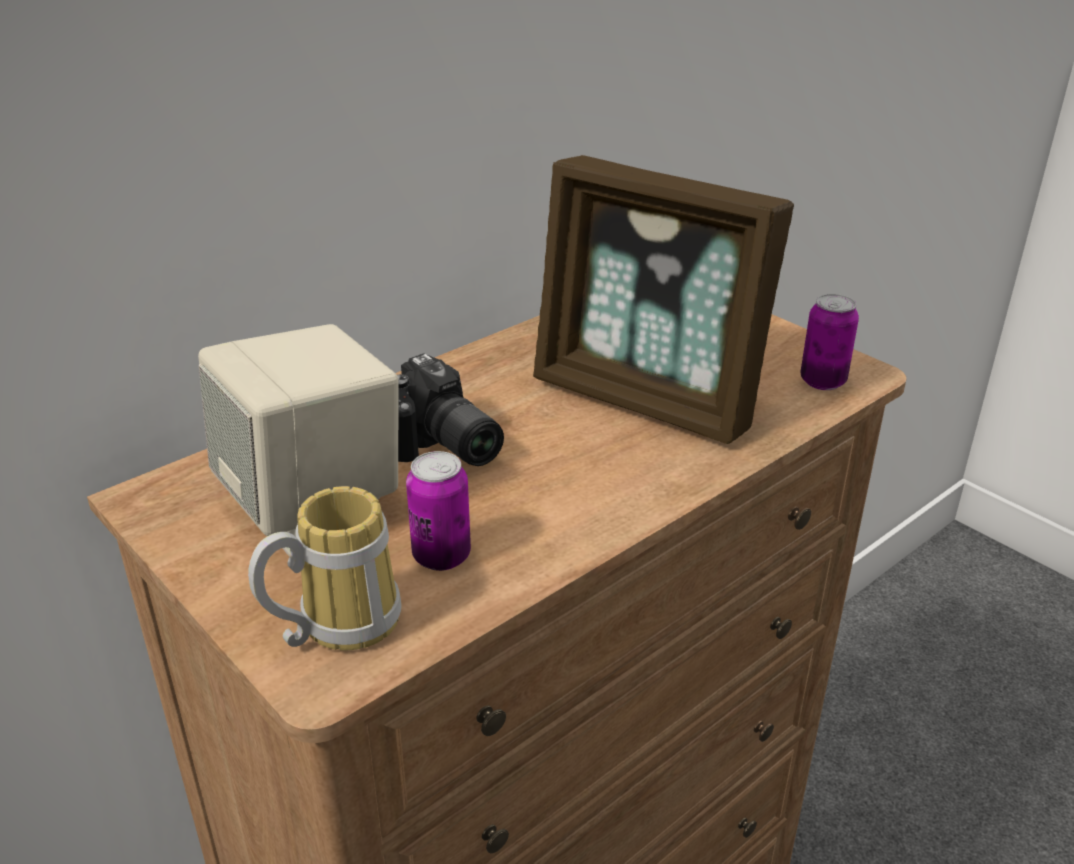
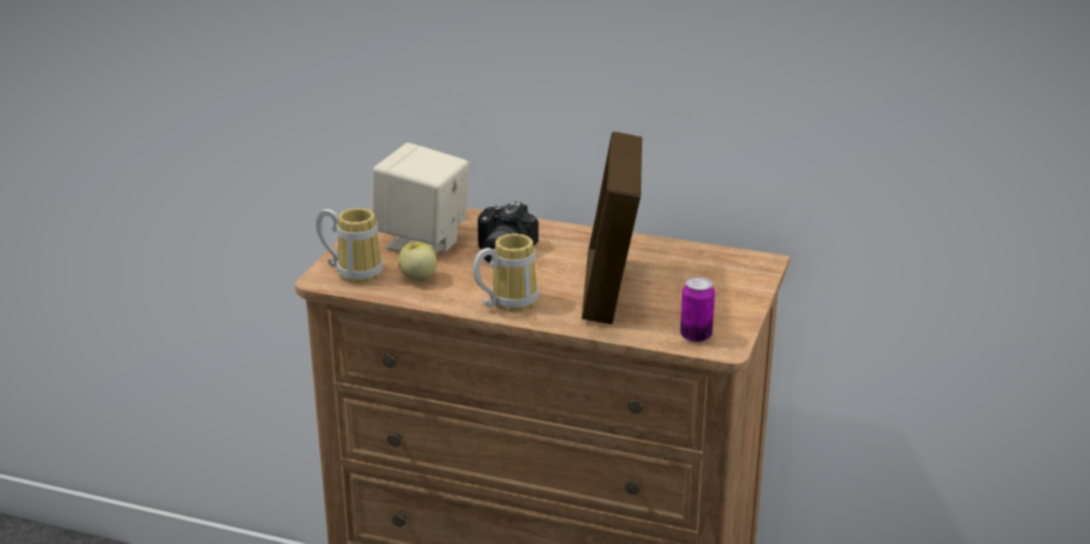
camera: 60 degrees right, 5 degrees down
(441, 556) = (418, 278): can -> apple
(607, 493) = (507, 302): none -> mug

